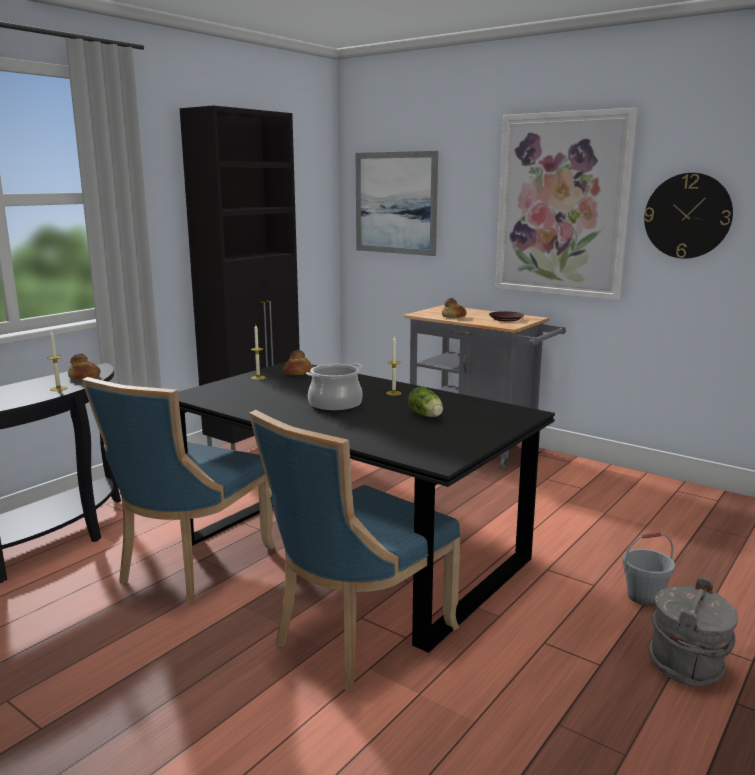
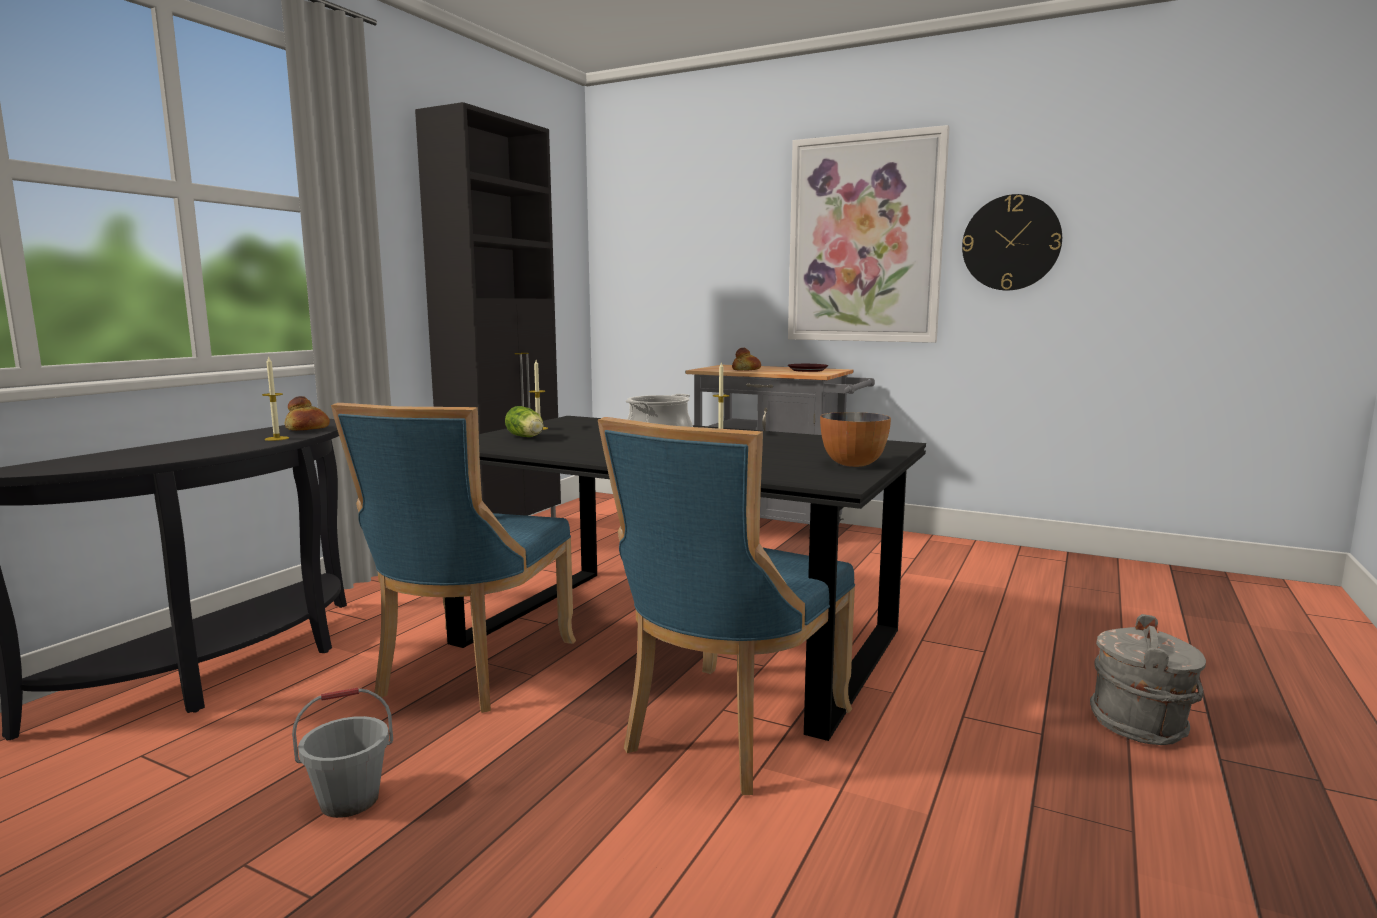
camera: 10 degrees left, 5 degrees down
(298, 373) = (586, 424): bread -> none
(395, 203) = (661, 249): picture -> none
(426, 416) = (780, 449): lettuce -> lettuce (526, 437)
(470, 438) = (852, 464): none -> bowl
(644, 597) = (1048, 659): grey bucket -> grey bucket (349, 801)

